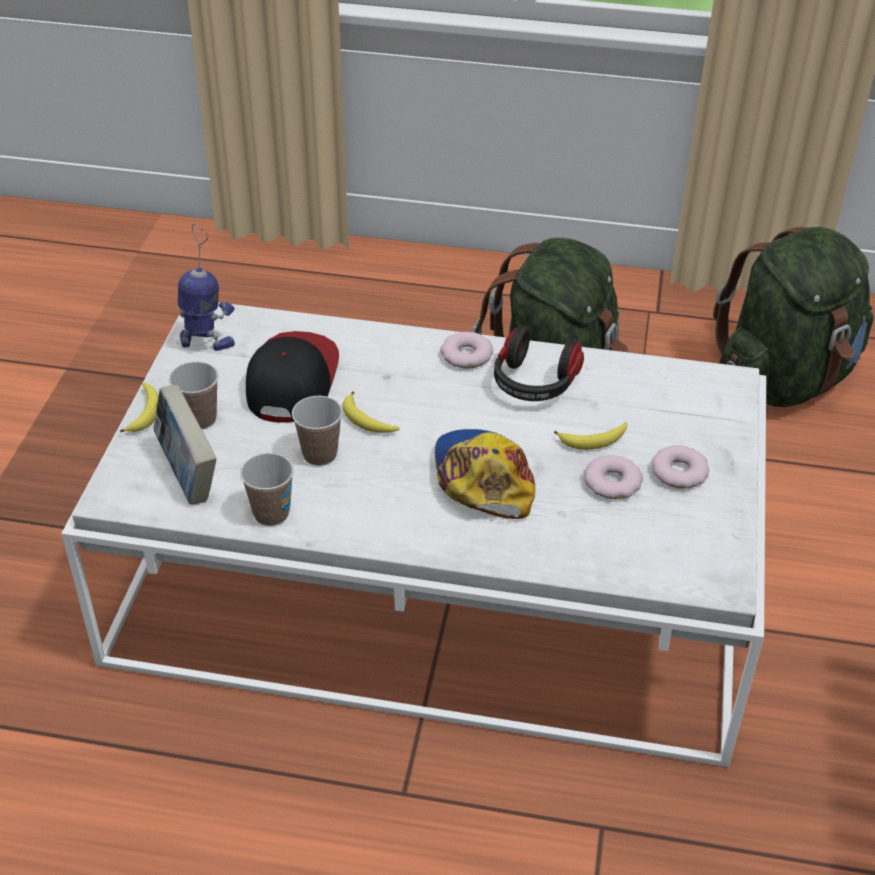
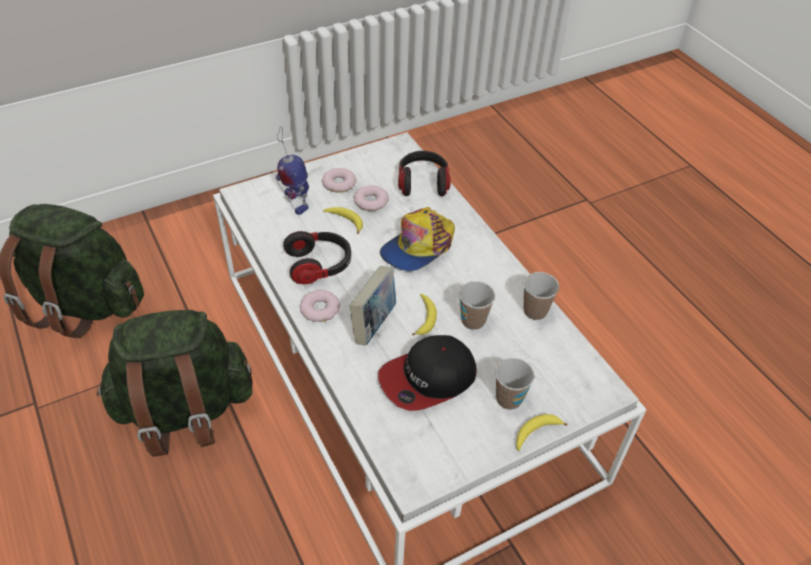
camera: 130 degrees left, 5 degrees up
(188, 475) = (553, 368): book -> book (374, 323)
(206, 342) = (439, 456): toy robot -> toy robot (295, 202)
(605, 555) = (423, 183): none -> headphones

